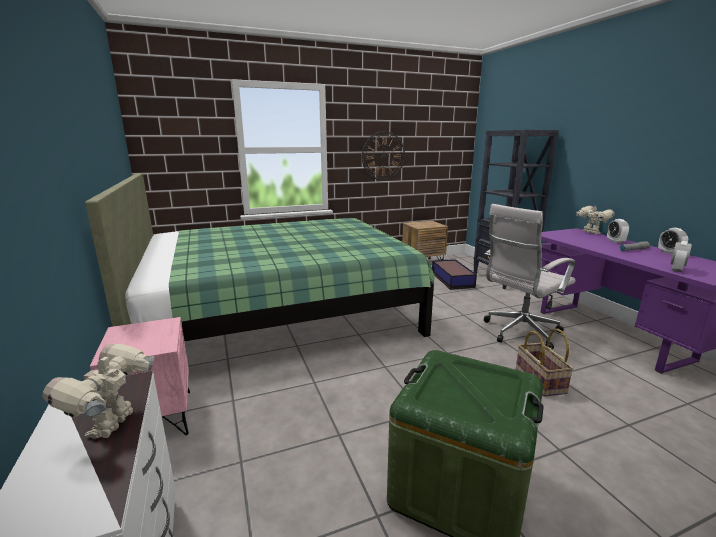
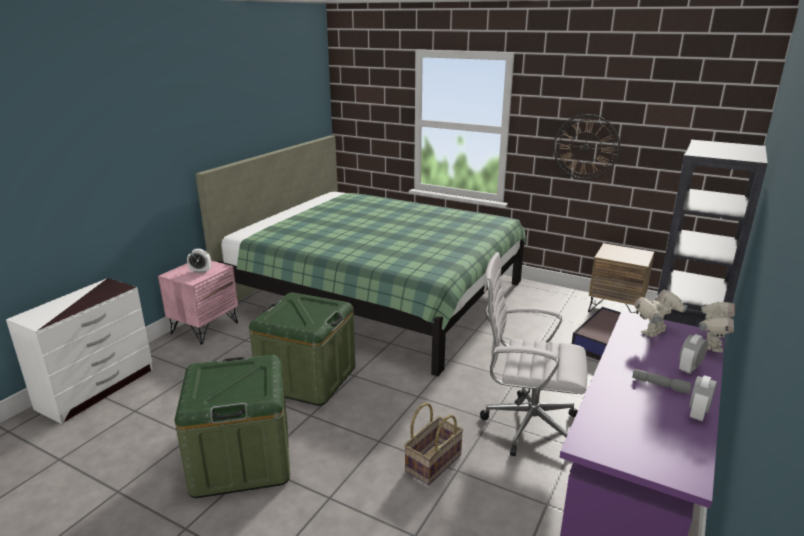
camera: 50 degrees right, 5 degrees up
(114, 425) = (89, 301): toy robot -> toy robot (654, 333)
(359, 390) = (307, 378): none -> green storage box
(676, 269) = (599, 422): alarm clock -> alarm clock (200, 271)

